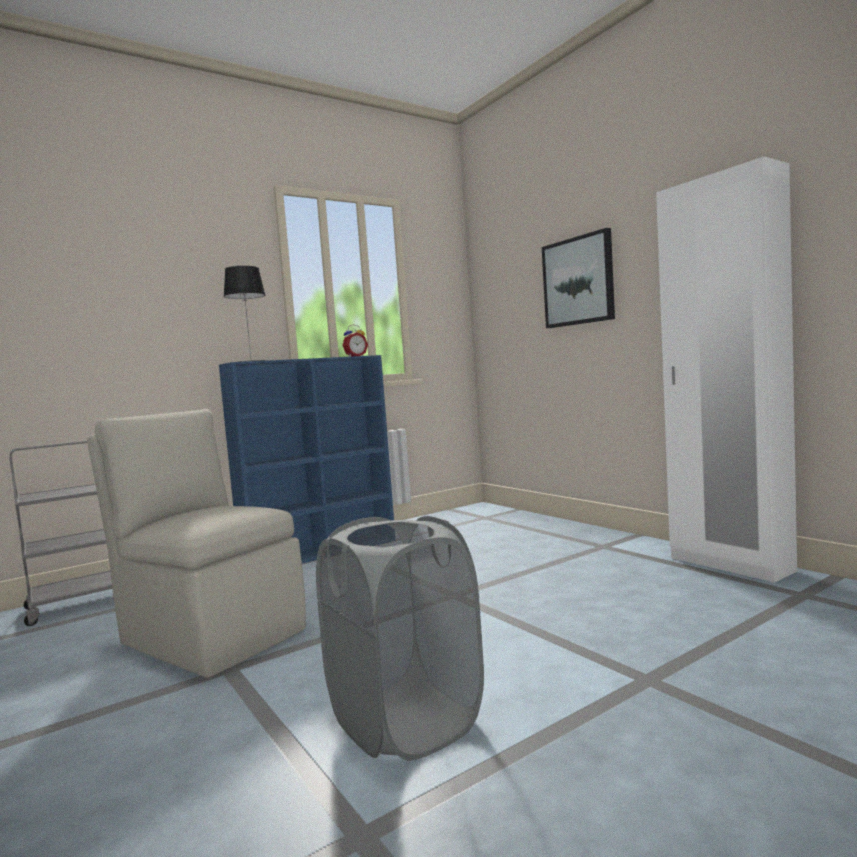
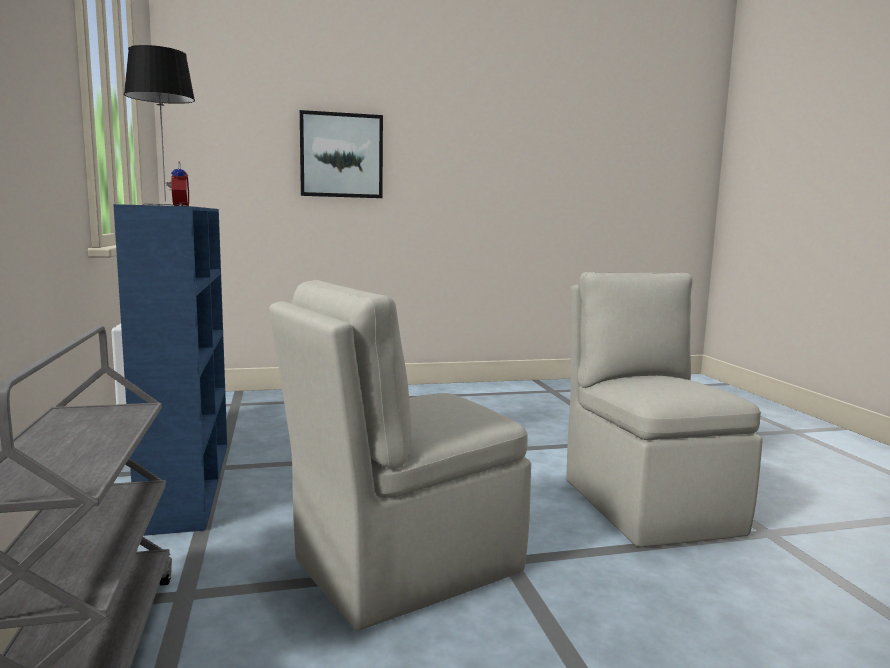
camera: 70 degrees left, 5 degrees up
(405, 721) = (647, 504): grey laundry basket -> beige chair
(730, 565) = (490, 387): white wardrobe -> none

